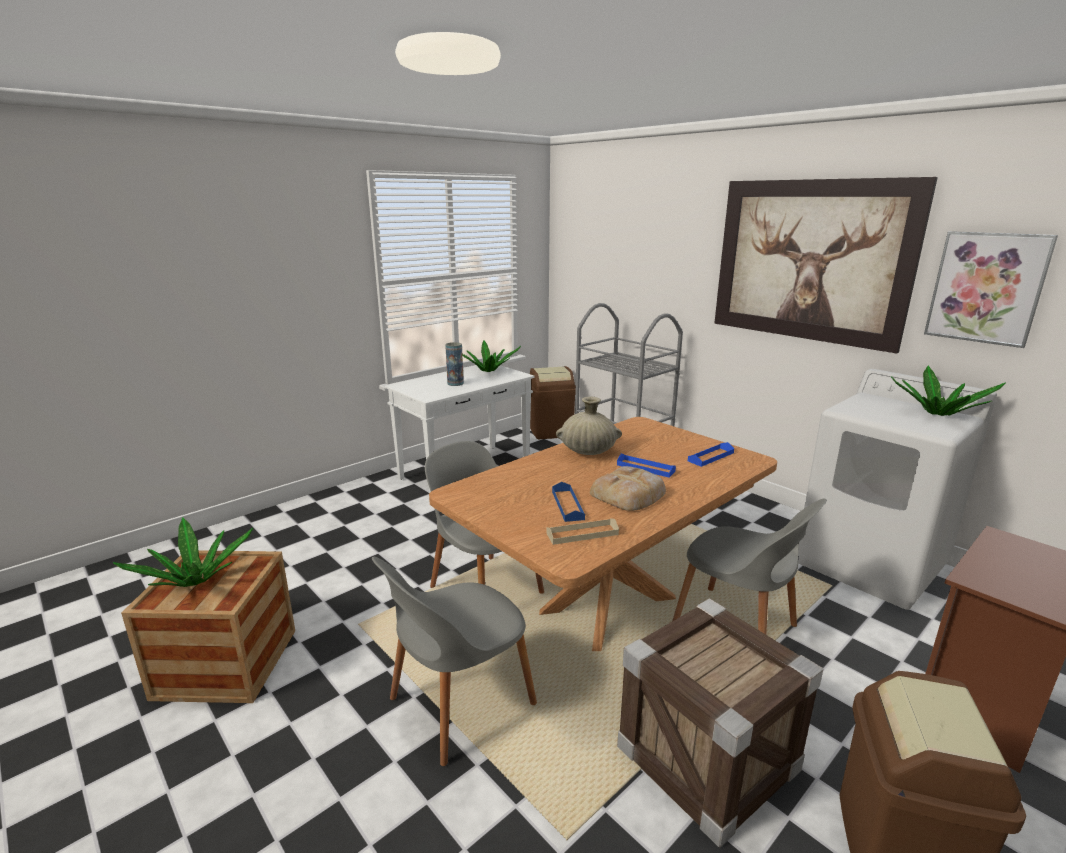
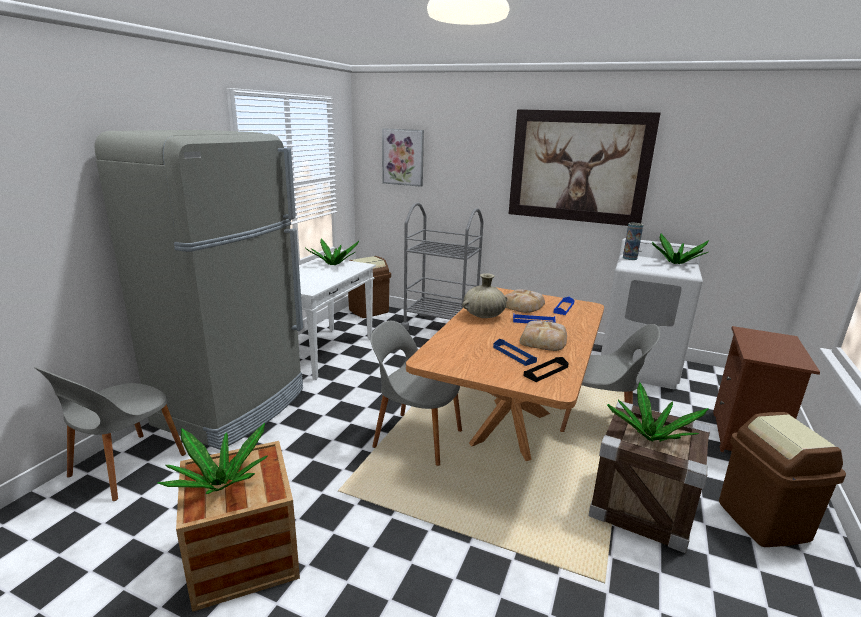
camera: 25 degrees left, 0 degrees up
(335, 512) = (234, 407): none -> grey fridge
(455, 383) = (318, 277): vase -> vase (630, 258)
(458, 703) = (466, 523): grey chair -> grey chair (125, 467)
(582, 534) = (546, 371): beige tray -> black tray
(656, 445) = (522, 305): none -> bread
(713, 660) = (651, 437): none -> potted plant
(986, 288) = (691, 182): picture -> picture (403, 157)

